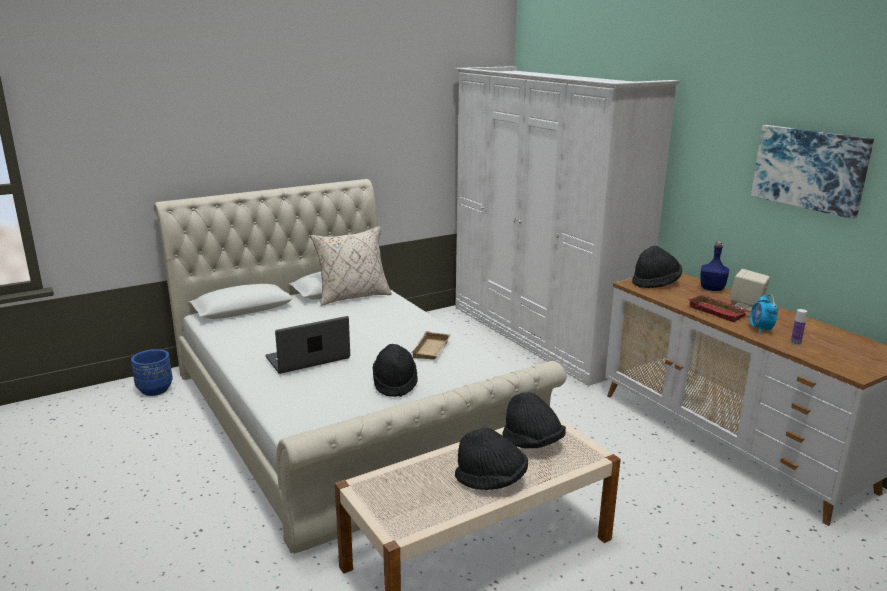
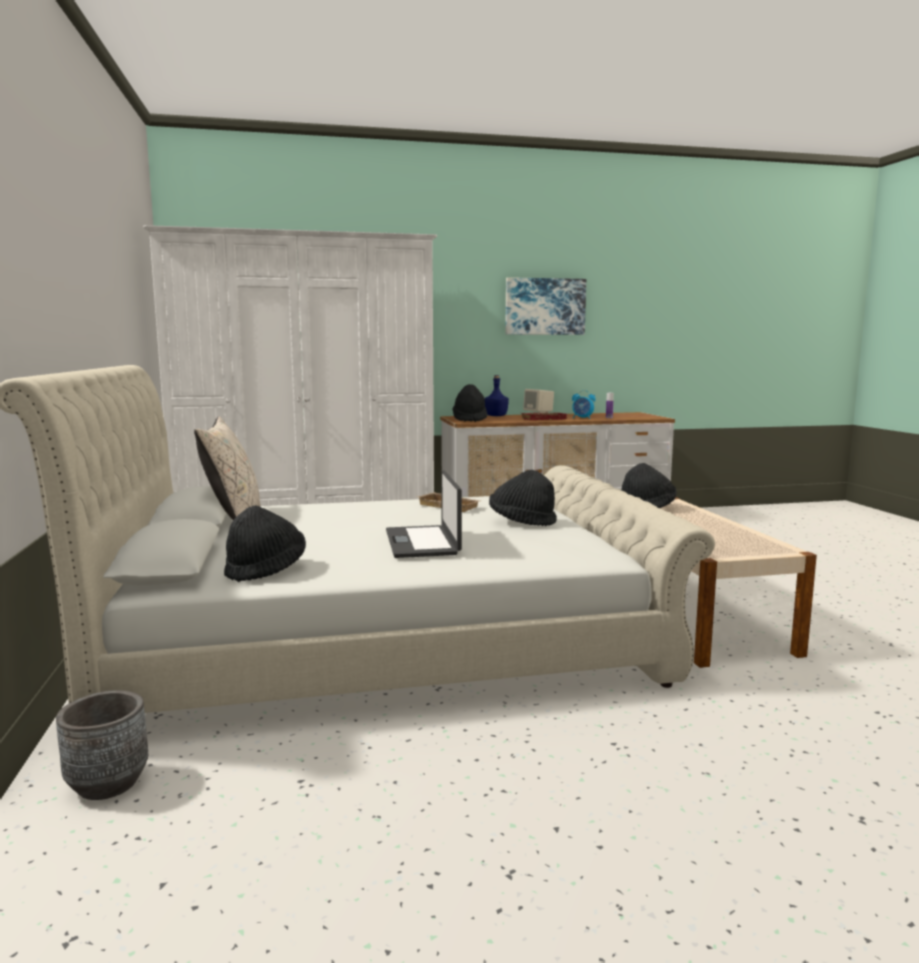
camera: 70 degrees left, 10 degrees down
(155, 390) = (108, 783): blue planter -> grey planter
(491, 480) = (705, 522): black hat -> black hat (266, 570)

